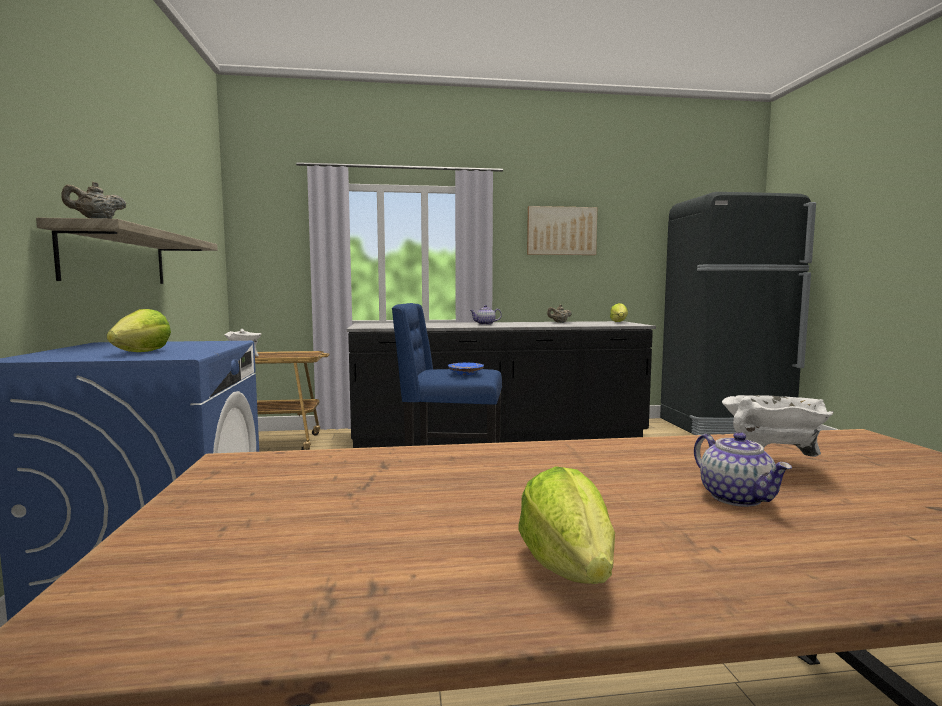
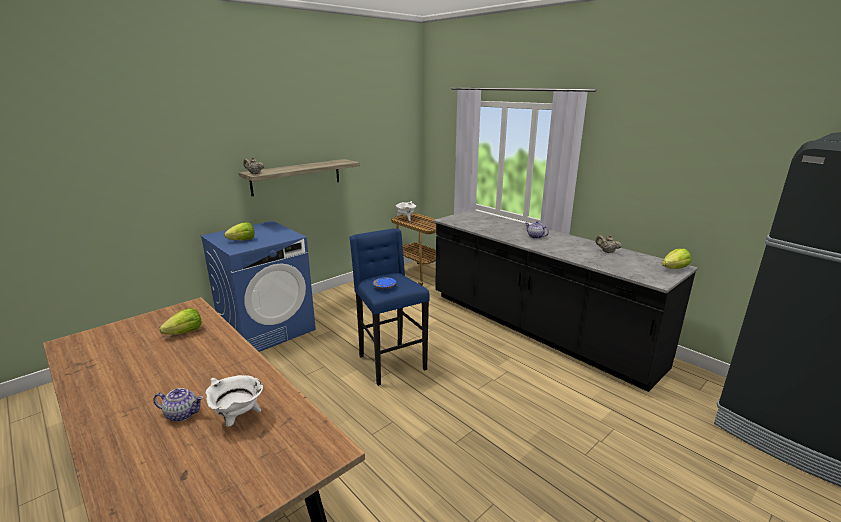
camera: 55 degrees right, 15 degrees up
(561, 231) = (657, 154): picture -> none
(569, 568) = (105, 391): lettuce -> lettuce (185, 332)
(737, 498) = (182, 414): teapot -> teapot turned 120 degrees counterclockwise

